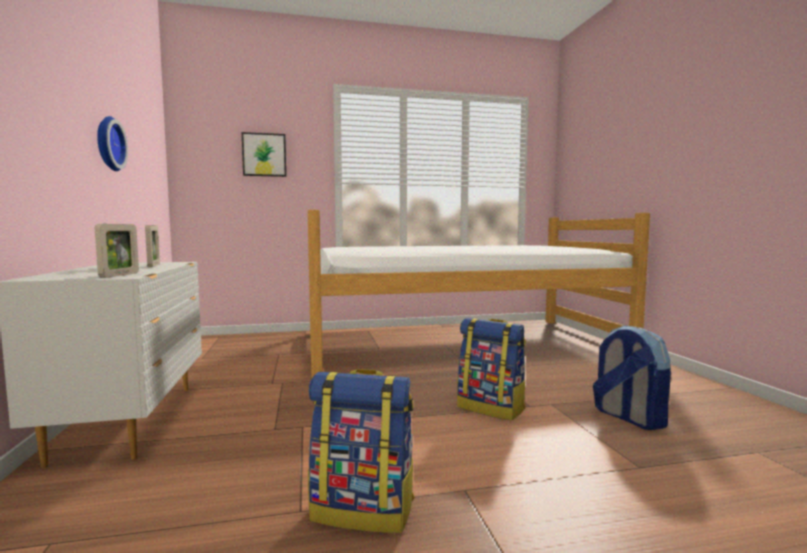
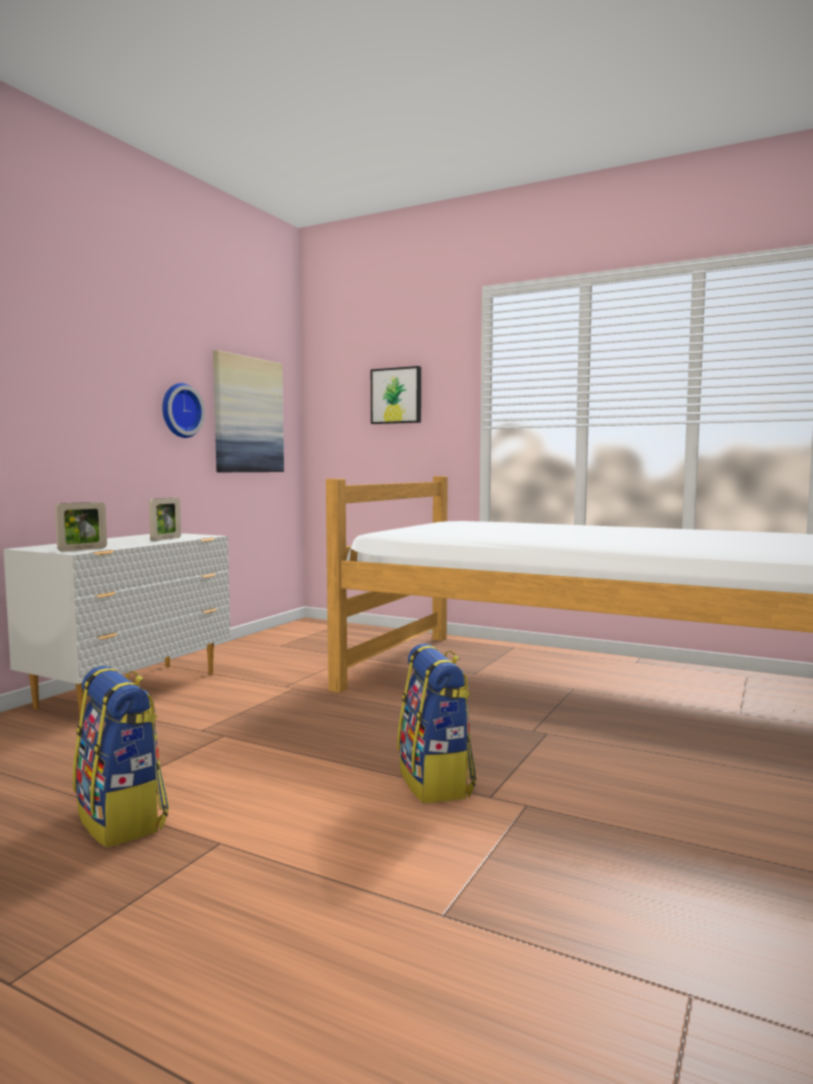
camera: 40 degrees right, 0 degrees up
(143, 157) = (248, 415): none -> picture
(628, 417) = (596, 862): backpack -> none

